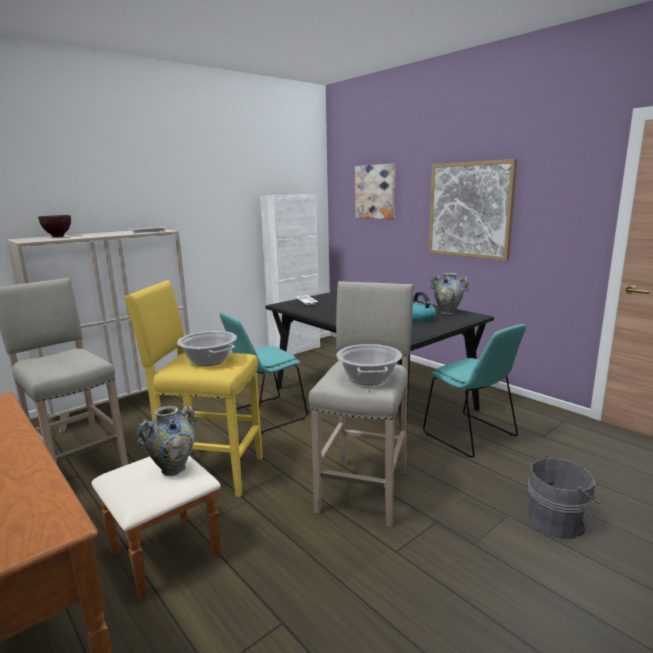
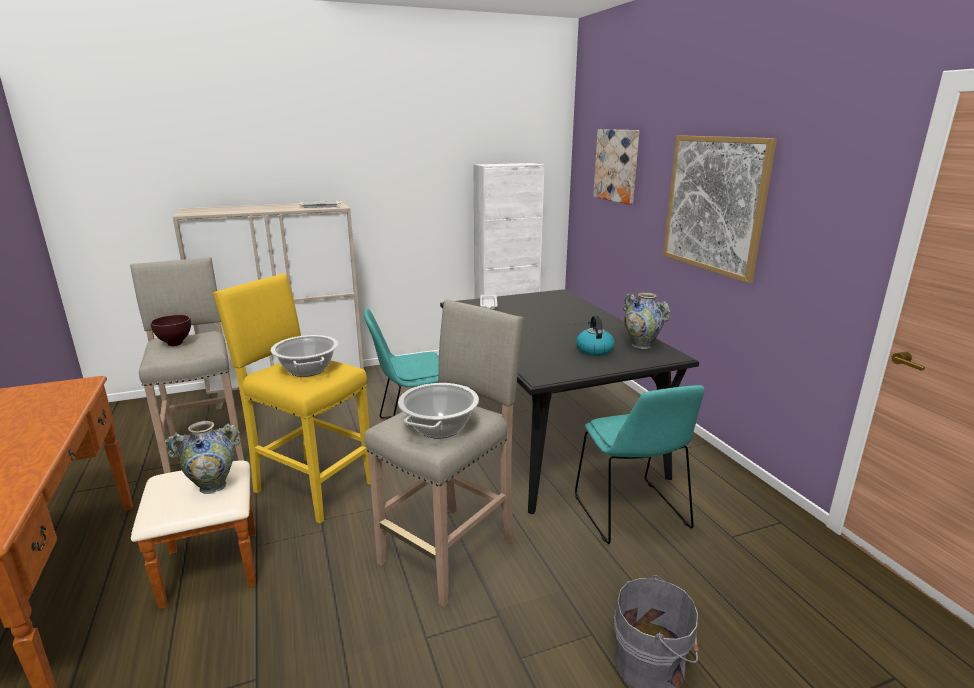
camera: 20 degrees right, 5 degrees up
(58, 236) = (226, 208): brown bowl -> brown bowl (176, 344)

